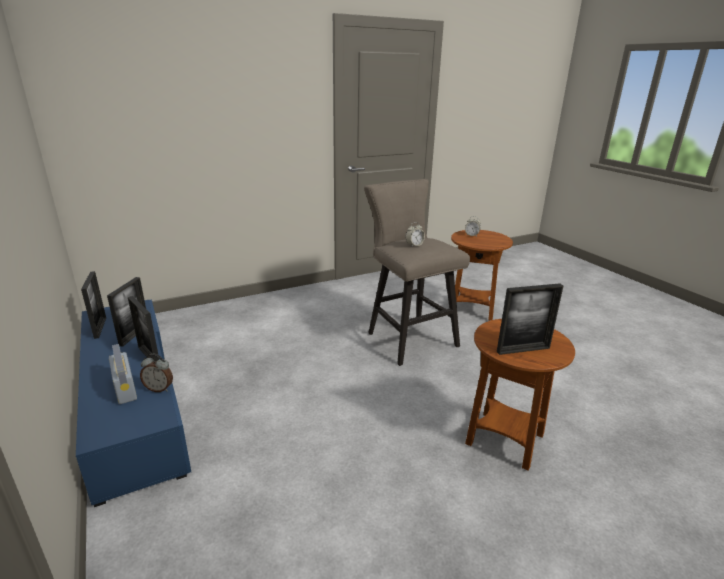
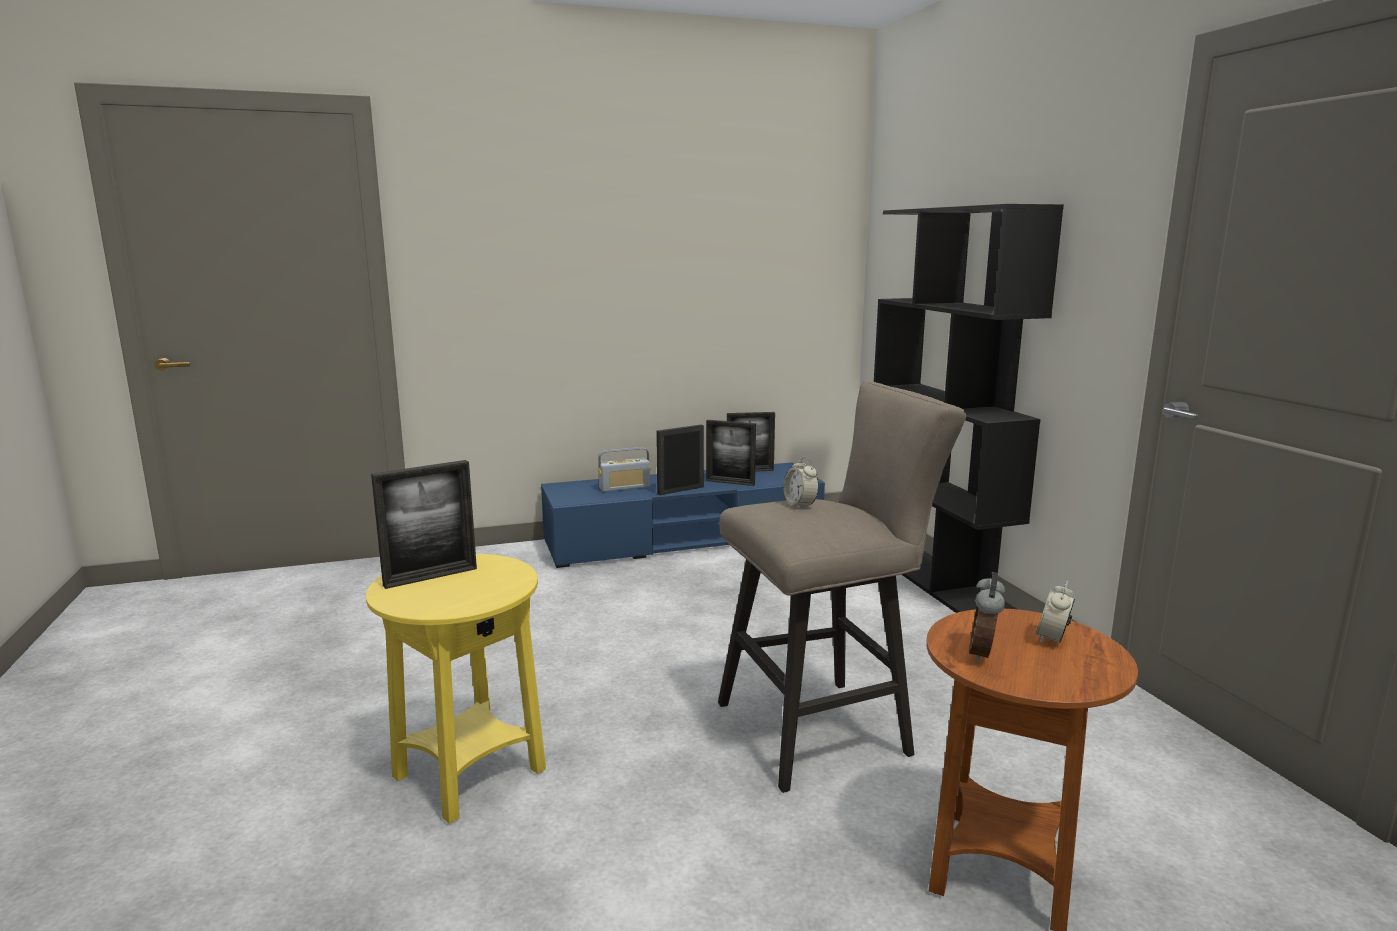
camera: 100 degrees right, 10 degrees down
(159, 388) = (616, 497): alarm clock -> alarm clock (983, 654)
(239, 304) = (936, 578): none -> black bookcase
(504, 440) = (469, 774): brown side table -> yellow side table
(523, 350) = (431, 577): picture frame -> picture frame turned 120 degrees counterclockwise

